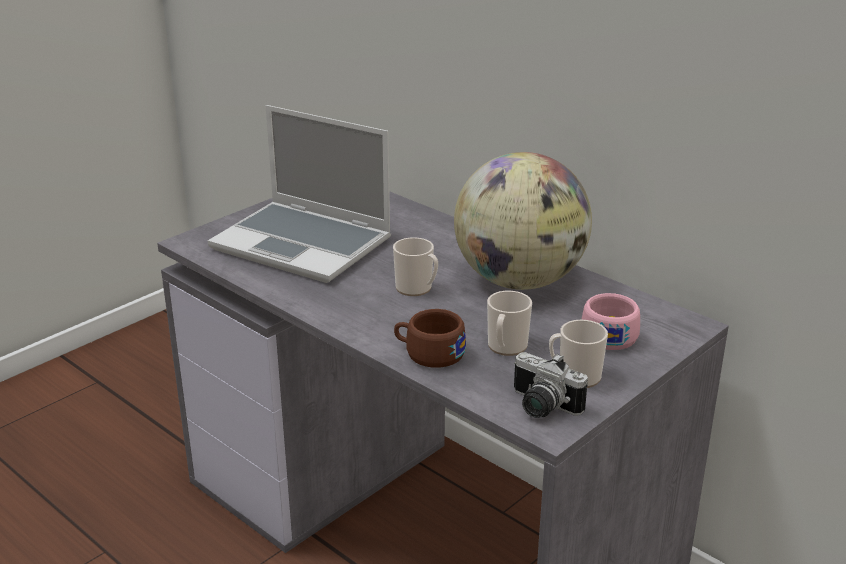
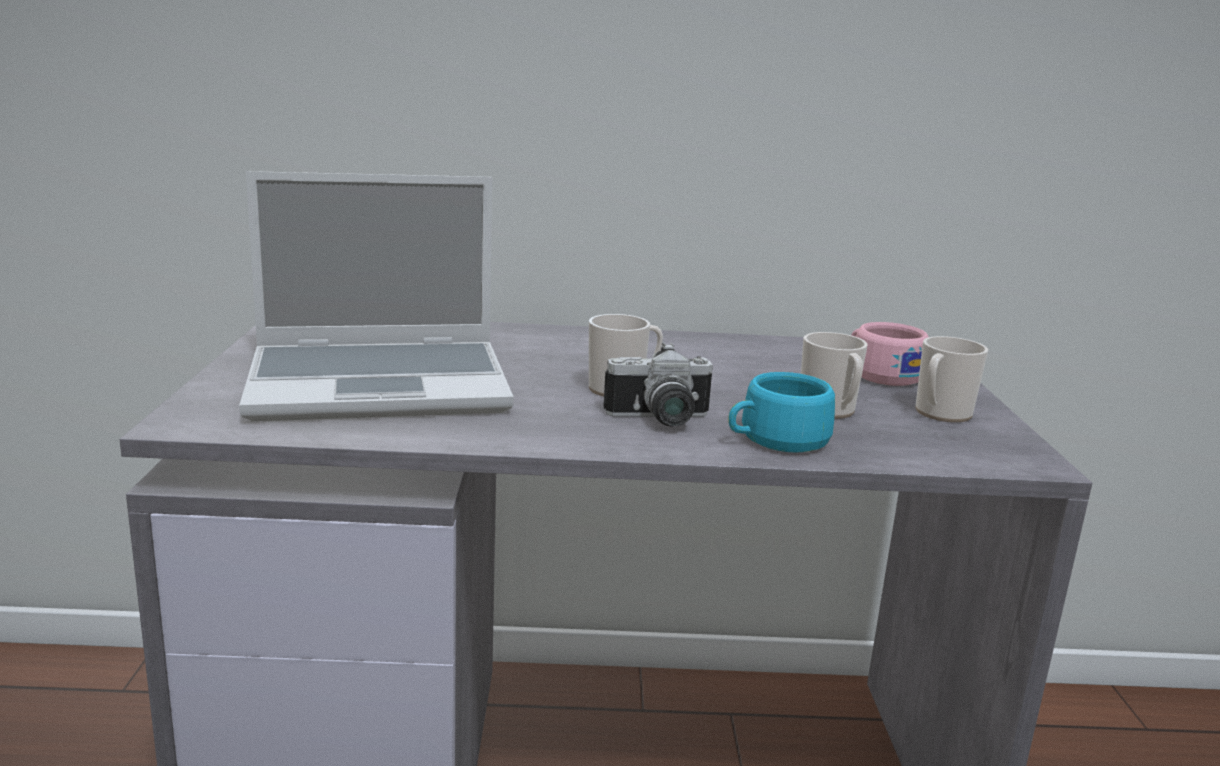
camera: 45 degrees left, 10 degrees down
(428, 353) = (775, 440): brown cup -> turquoise cup
(519, 281) = (706, 356): globe -> none
(540, 407) = (980, 448): camera -> camera (660, 420)

